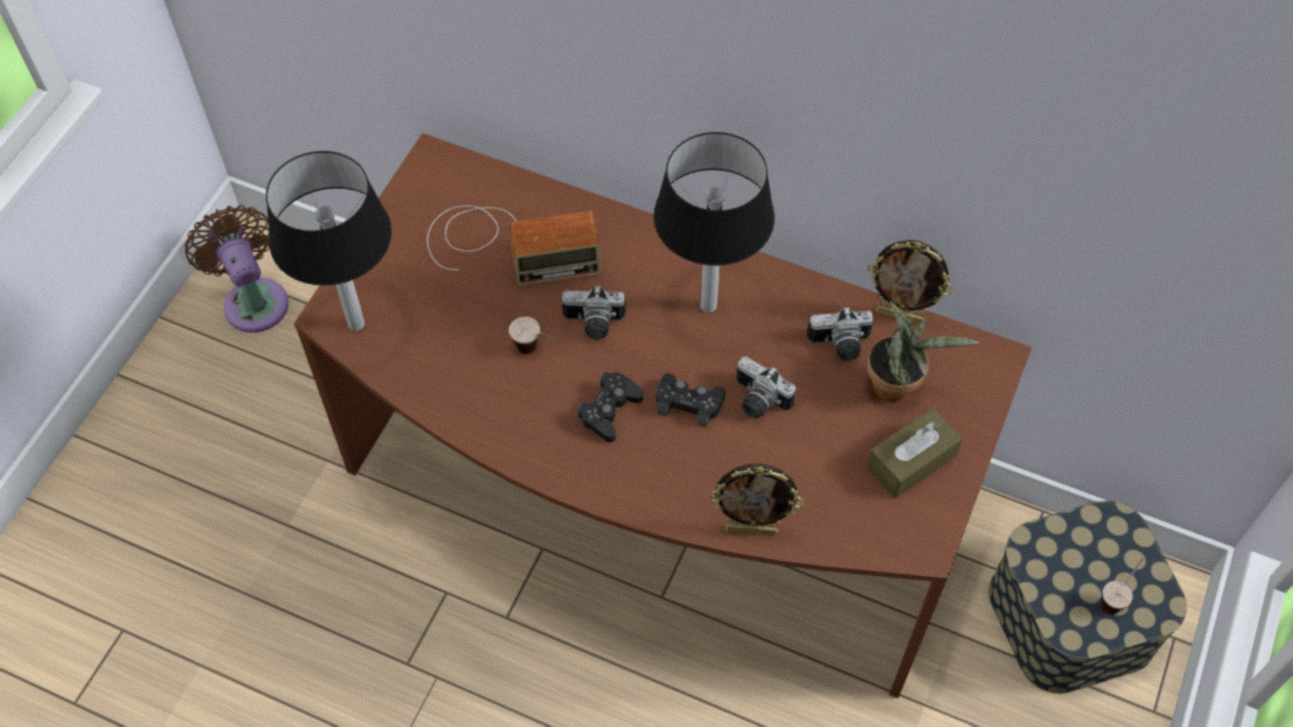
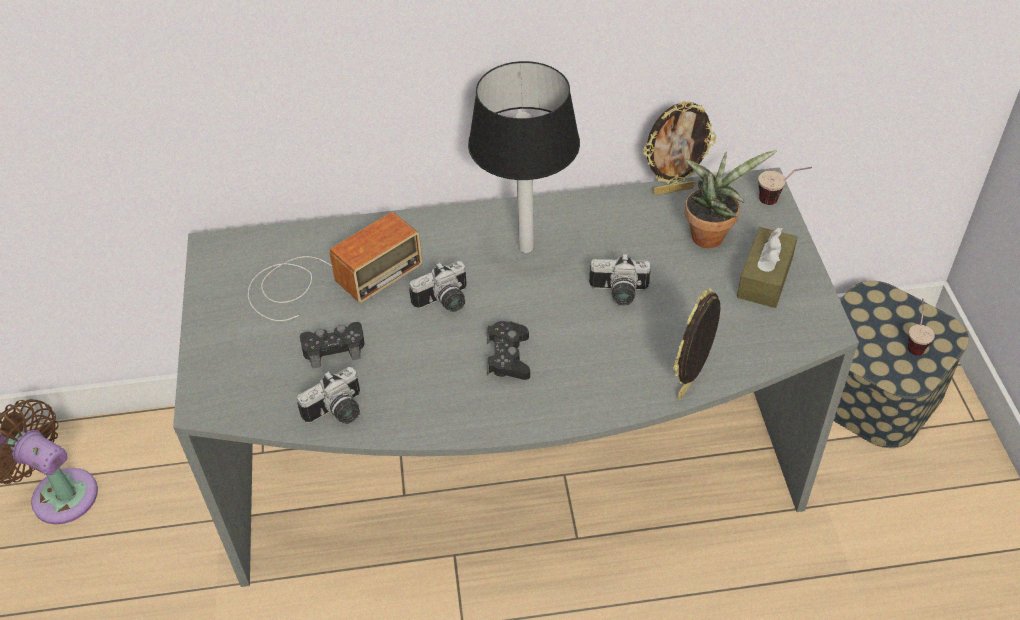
camera: 30 degrees left, 10 degrees down
(355, 324) = (233, 400): table lamp -> none
(536, 352) = (412, 345): cup -> cup (779, 200)
(651, 499) = (514, 470): brown desk -> grey desk
(689, 403) = (567, 320): black game controller -> black game controller (334, 348)
(751, 530) = (691, 384): picture frame -> picture frame turned 150 degrees clockwise
(840, 346) = (648, 228): camera -> camera (338, 413)

